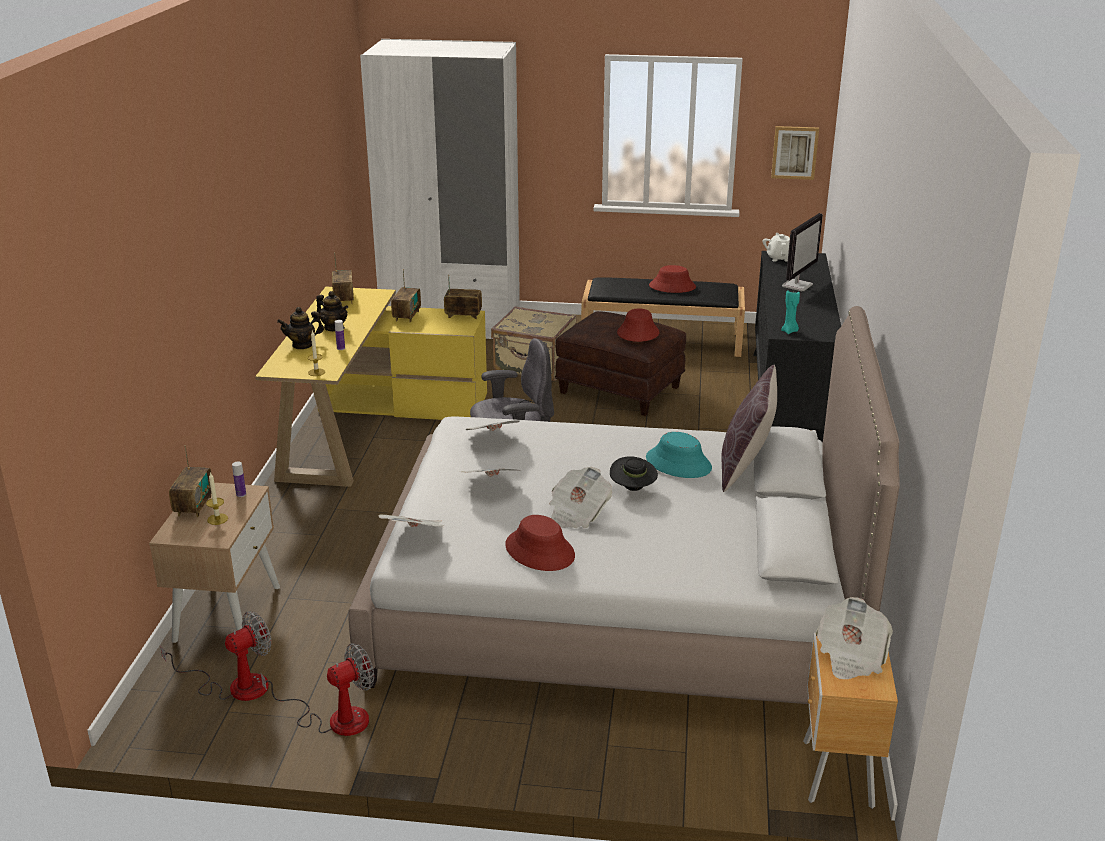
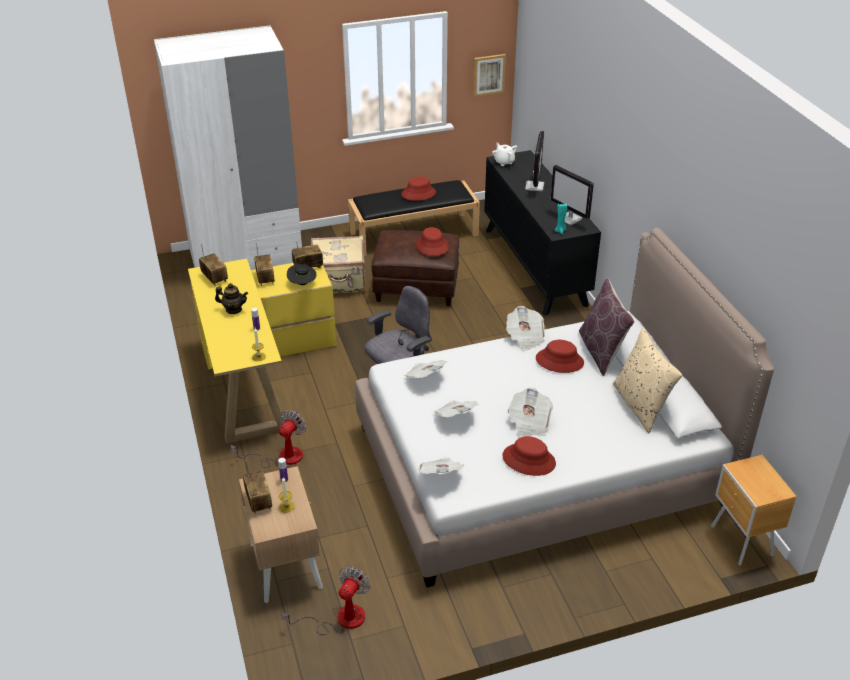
camera: 25 degrees left, 10 degrees up
(302, 345) = (224, 333): teapot -> none
(335, 719) = (427, 617): fan -> fan (281, 457)
(633, 488) = (547, 391): black hat -> black hat (302, 283)
(678, 463) = (559, 361): turquoise hat -> red hat
(747, 535) = (641, 405): none -> beige pillow
(814, 323) = (570, 219): none -> monitor
(850, 656) = (753, 474): newspaper -> newspaper (525, 337)

